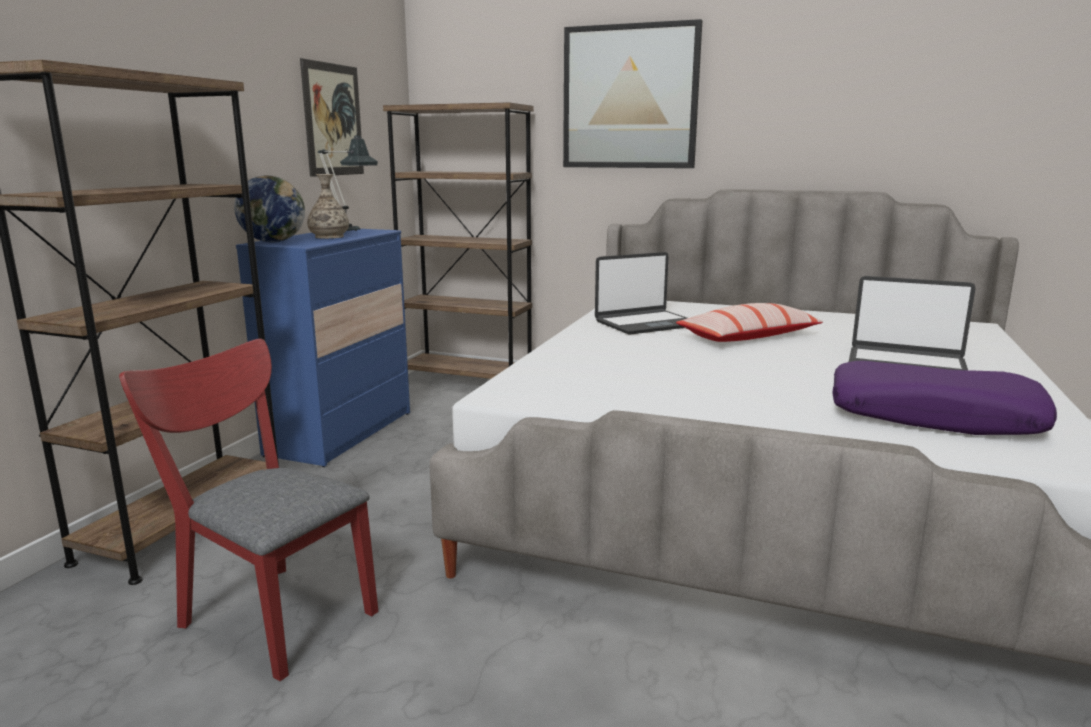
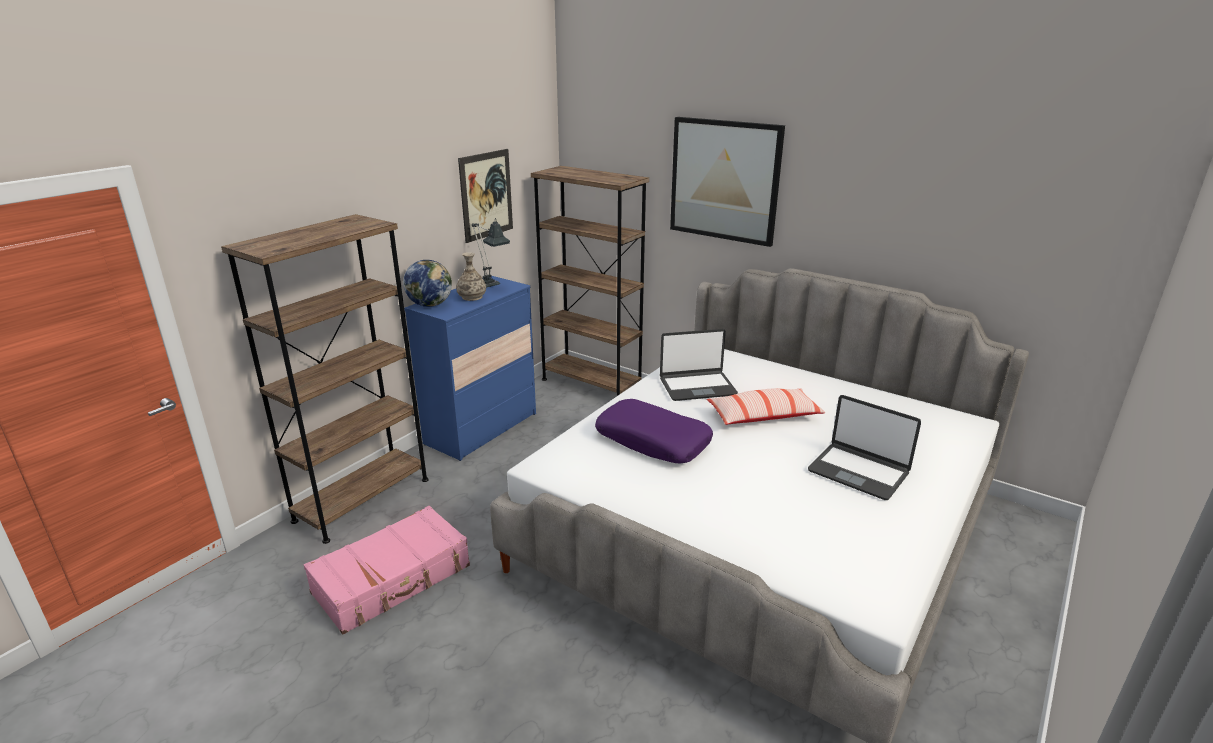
camera: 15 degrees right, 10 degrees up
(270, 613) = (393, 580): red chair -> pink suitcase
(933, 416) = (821, 537): purple pillow -> purple pillow (653, 441)

